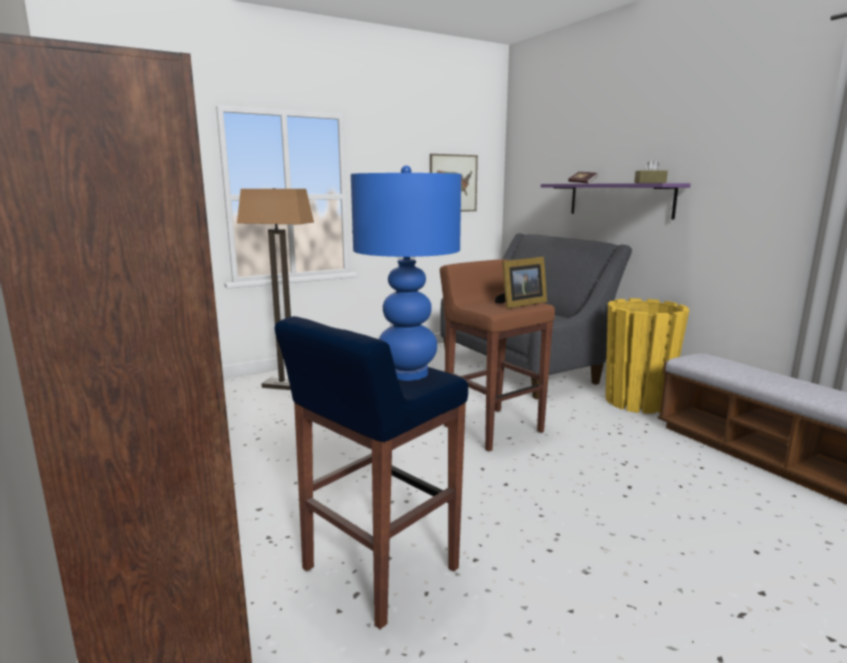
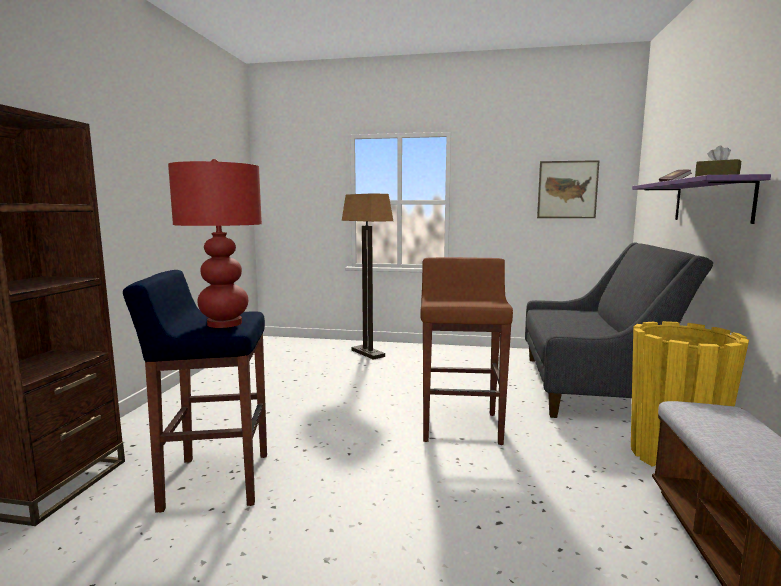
camera: 40 degrees right, 5 degrees down
(408, 373) = (224, 324): blue table lamp -> red table lamp
(520, 304) = (478, 302): picture frame -> none

